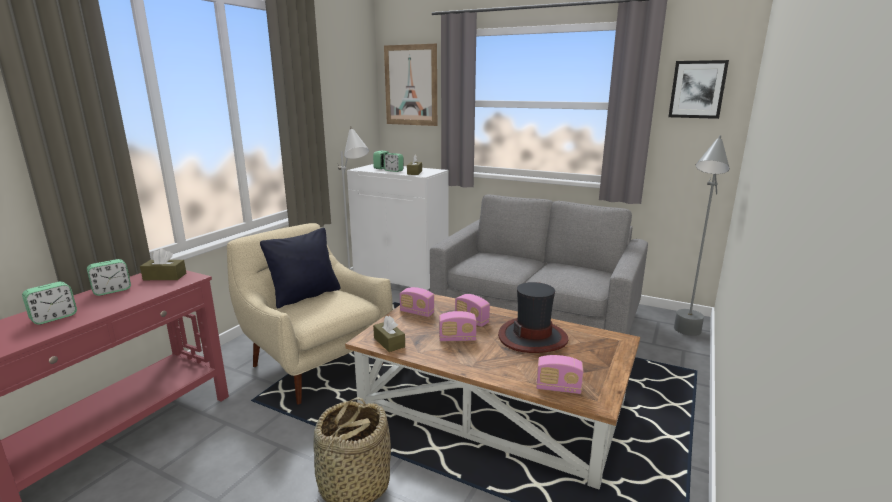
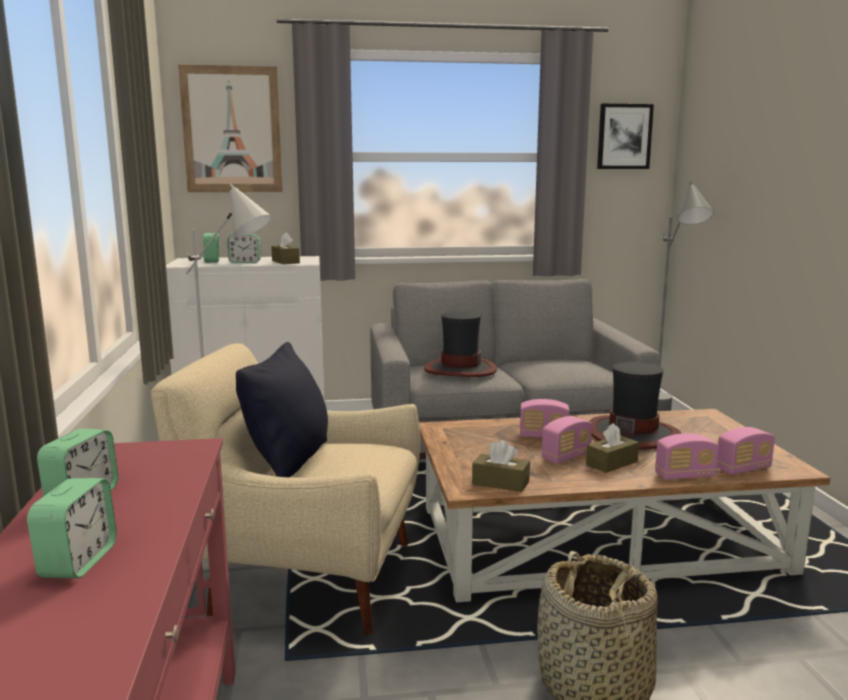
camera: 35 degrees left, 5 degrees down
(165, 277) = (135, 457): brown tissue box -> brown tissue box (611, 463)
(417, 313) = (466, 444): radio -> radio (685, 476)
(492, 261) = (460, 369): none -> hat

